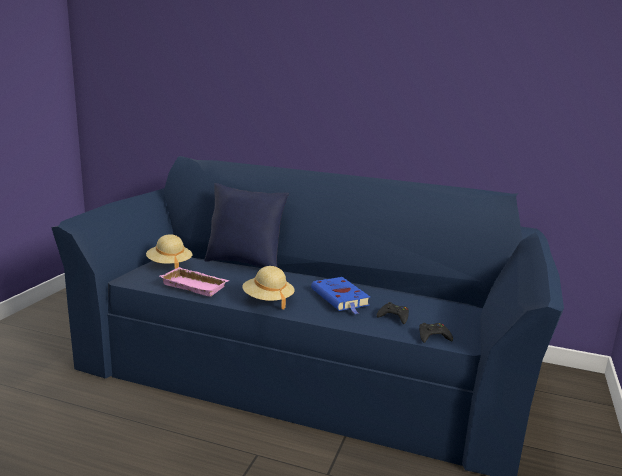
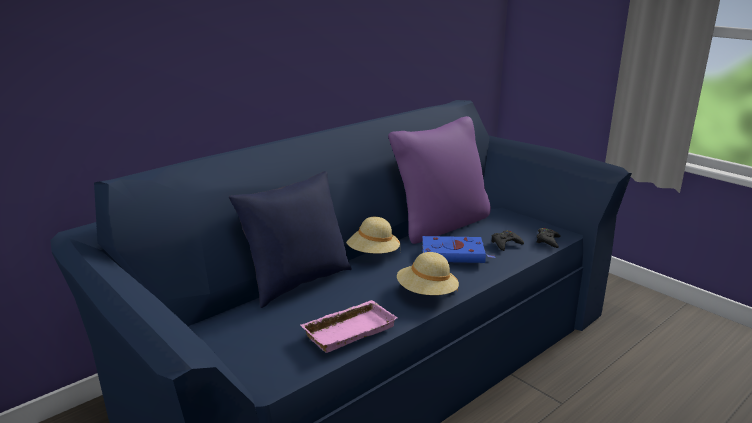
camera: 60 degrees left, 5 degrees up
(169, 264) = (249, 336): beige hat -> beige hat (372, 253)
(397, 288) = (440, 224): none -> purple pillow

